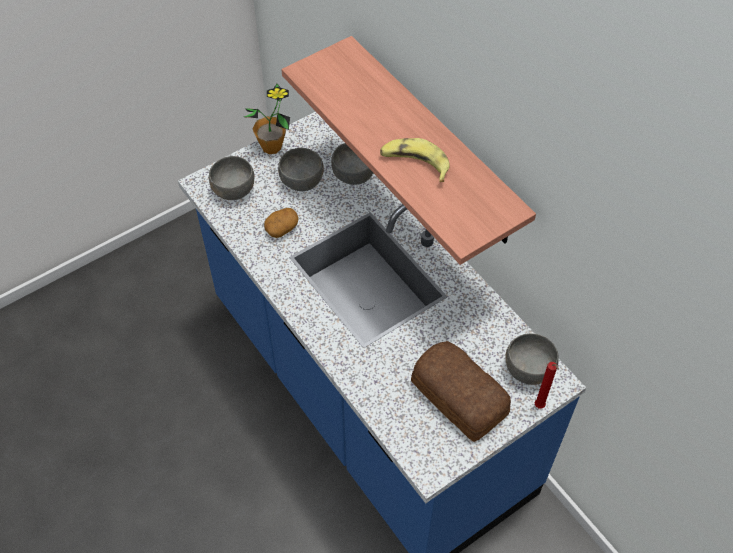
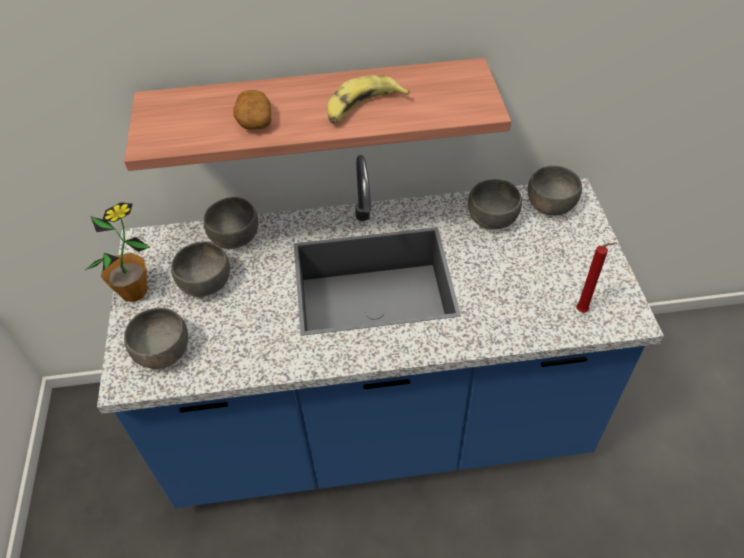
camera: 60 degrees left, 5 degrees down
(282, 228) = (256, 326): potato -> potato (254, 121)
(459, 395) = (556, 263): bread -> none
(482, 331) = (492, 218): none -> grey bowl
(540, 407) = (595, 214): red candle -> red candle (583, 311)

